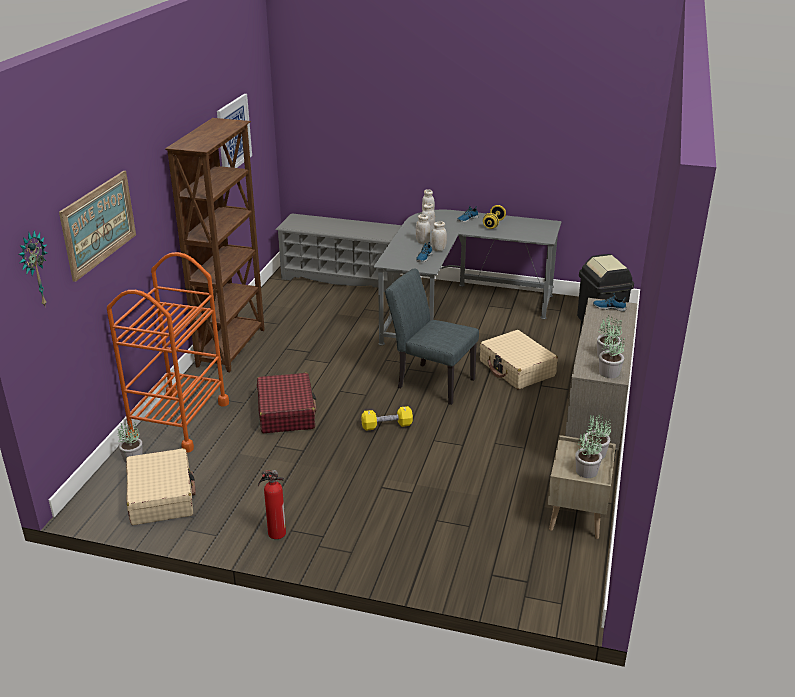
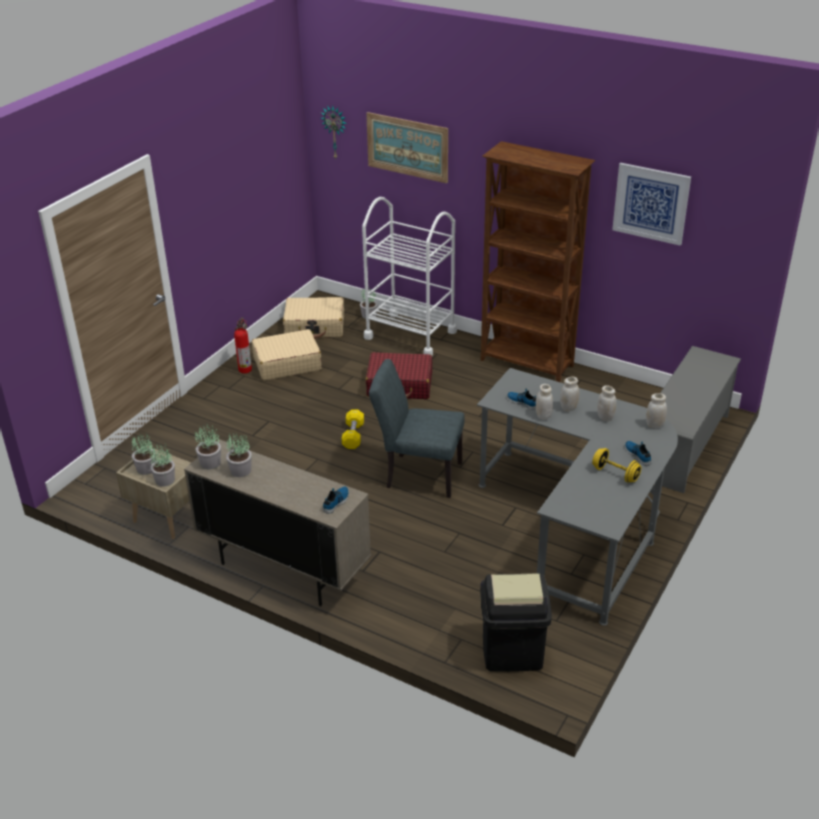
camera: 105 degrees right, 5 degrees up
(179, 421) = (410, 334): orange cart -> white cart
(430, 382) = (417, 474): grey chair -> grey chair turned 120 degrees counterclockwise
(517, 369) = (420, 542): beige suitcase -> beige suitcase (287, 363)

